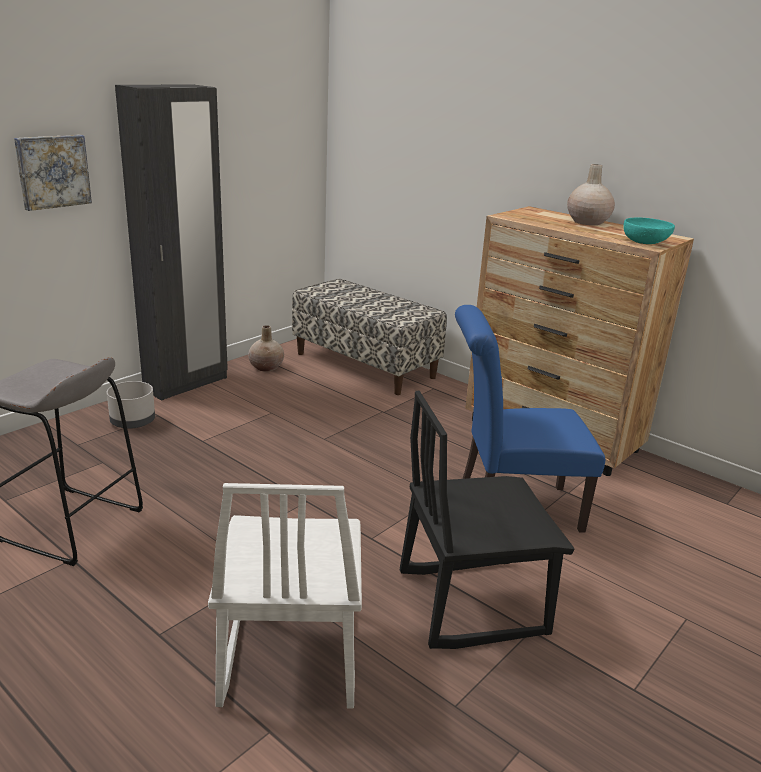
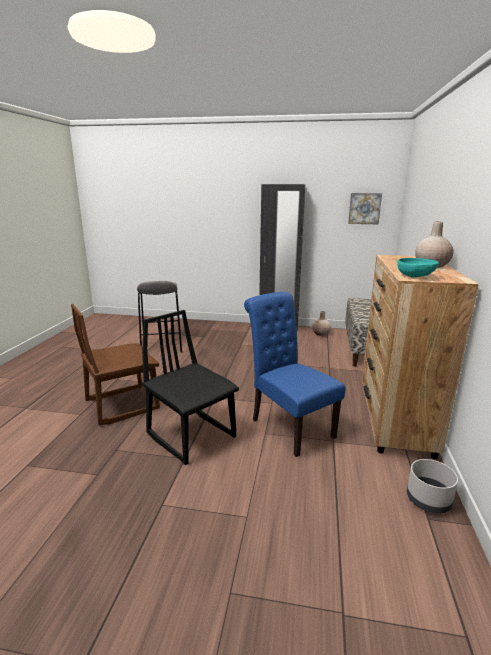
camera: 60 degrees right, 5 degrees down
(52, 171) = (232, 219): picture -> picture (364, 208)
(132, 421) = (236, 330): grey planter -> grey planter (428, 500)
(288, 656) = (122, 404): white chair -> brown chair

